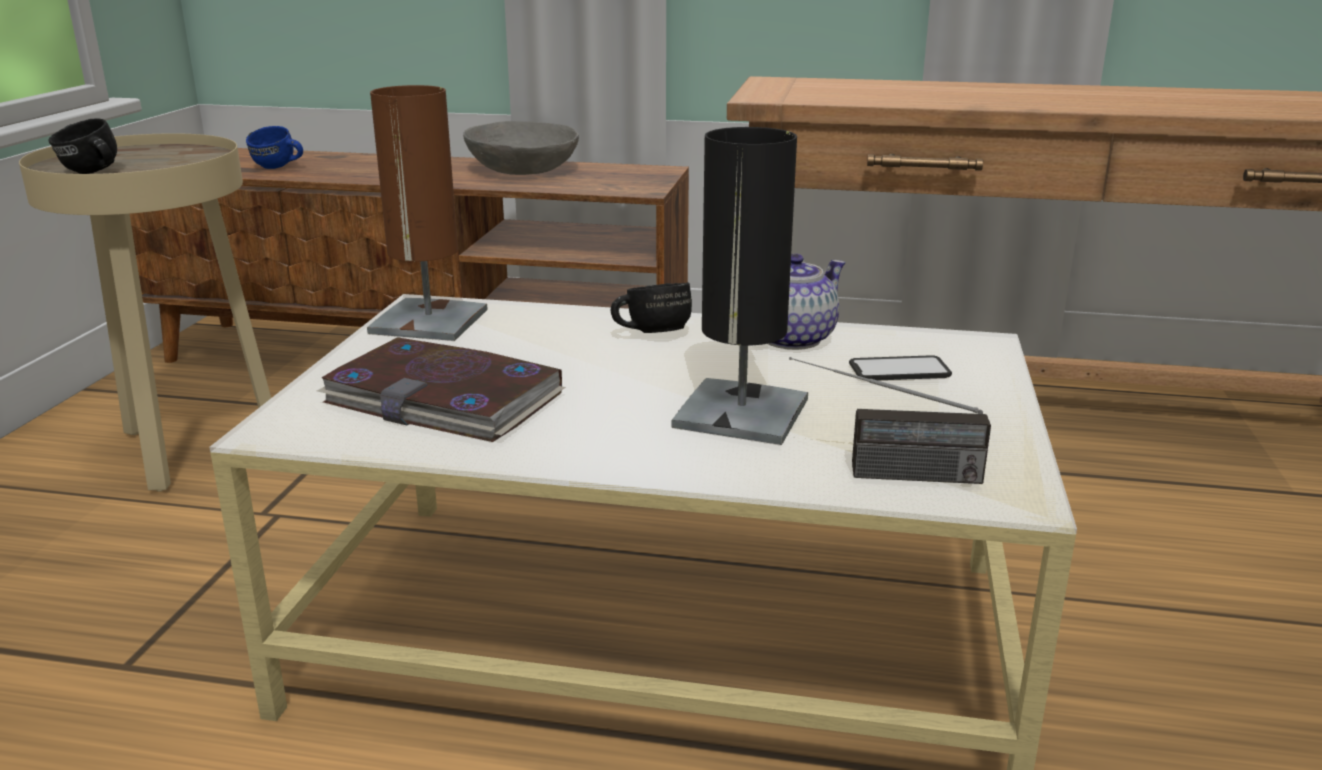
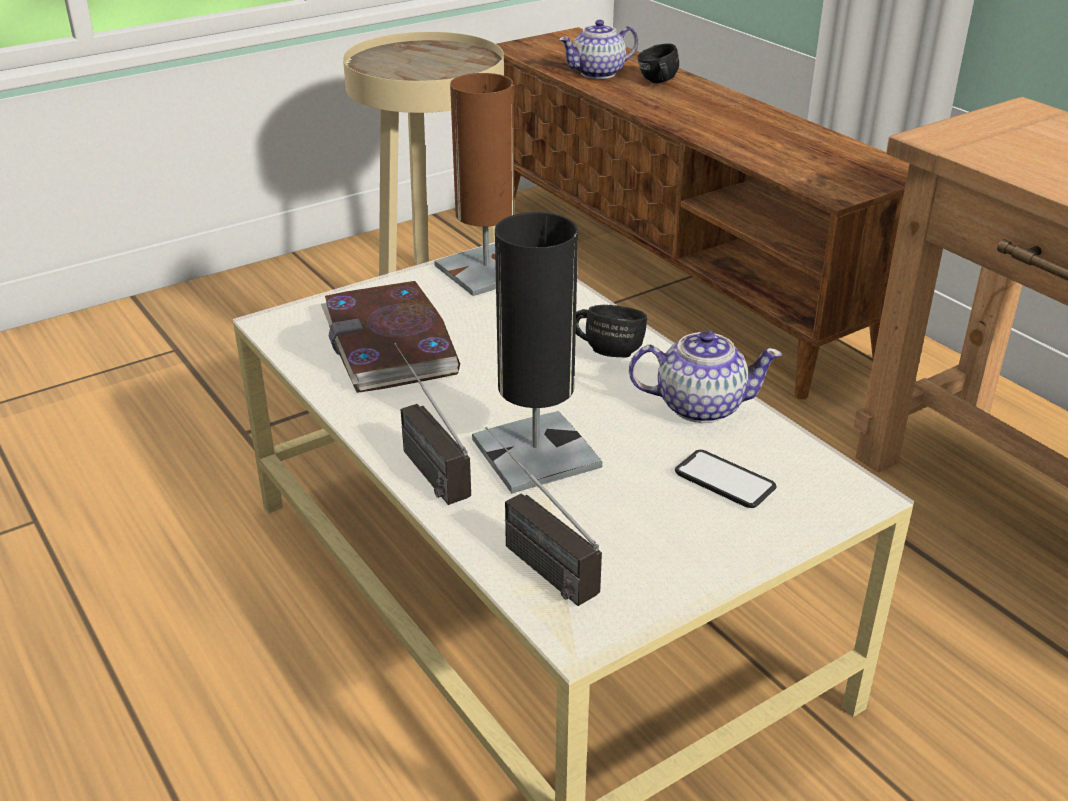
camera: 45 degrees right, 10 degrees up
(92, 173) = (382, 69): black mug -> black mug (657, 83)
(278, 167) = (599, 73): blue mug -> teapot
(522, 170) = (778, 133): grey bowl -> none
(659, 459) = (421, 460): none -> radio

